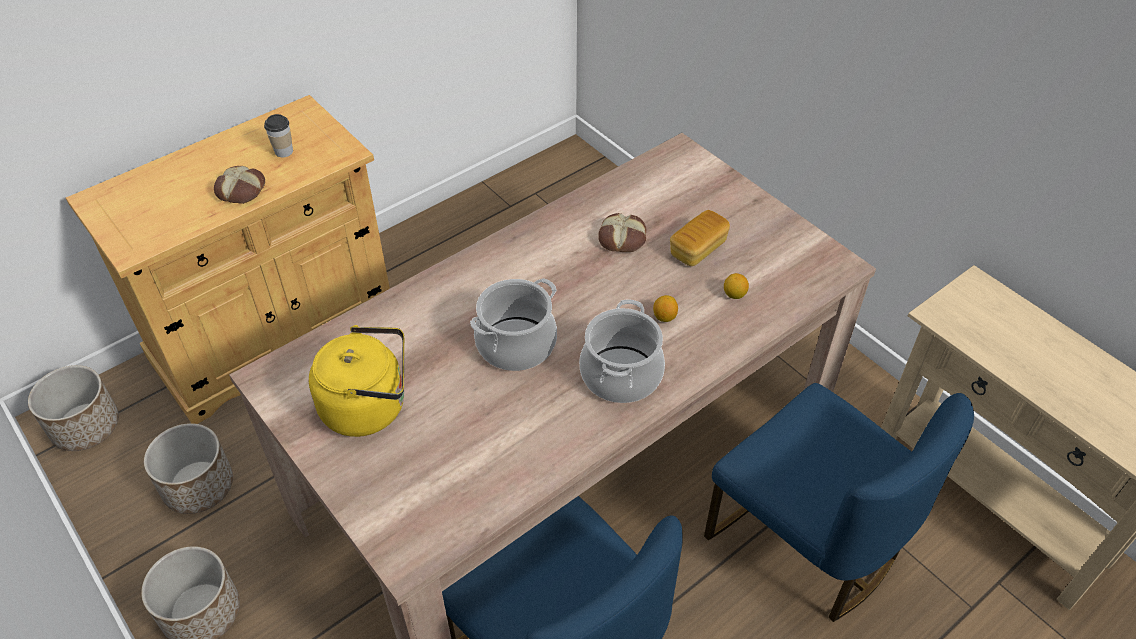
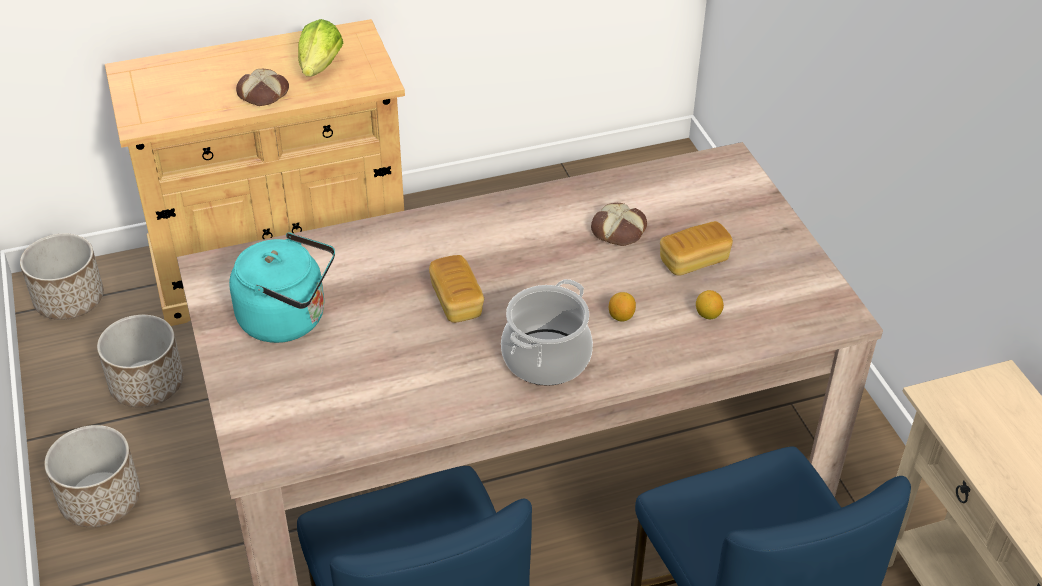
camera: 20 degrees right, 5 degrees down
(284, 151) = (320, 67): cup -> lettuce
(369, 406) = (288, 319): yellow kettle -> turquoise kettle
(516, 344) = (456, 301): cooking pot -> bread

